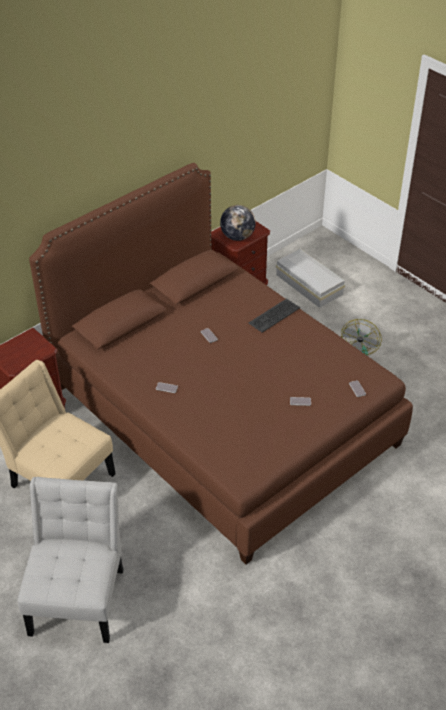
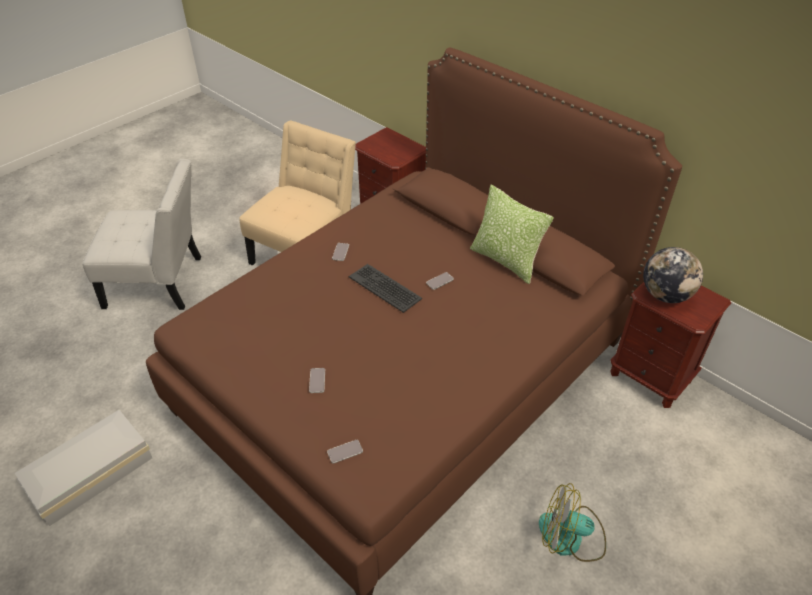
camera: 85 degrees right, 0 degrees up
(191, 301) = (505, 261): none -> pillow
(274, 315) = (496, 345): keyboard -> keyboard (385, 288)
(309, 285) = (705, 466): white storage box -> white storage box (88, 474)

